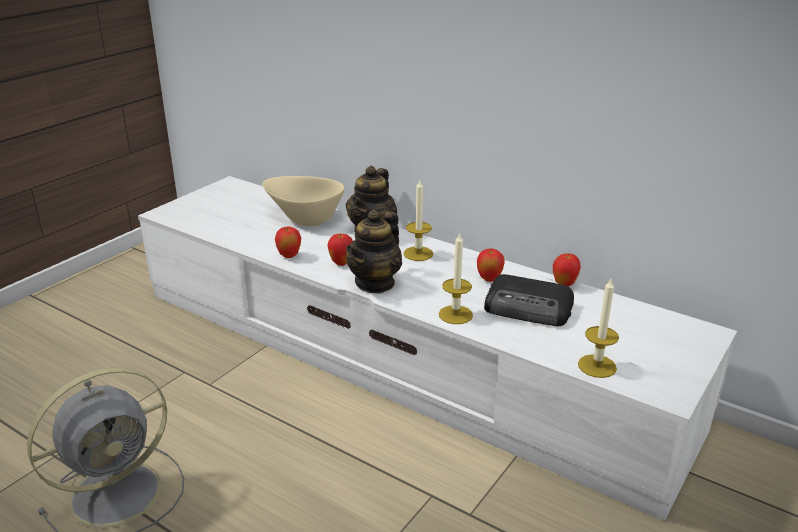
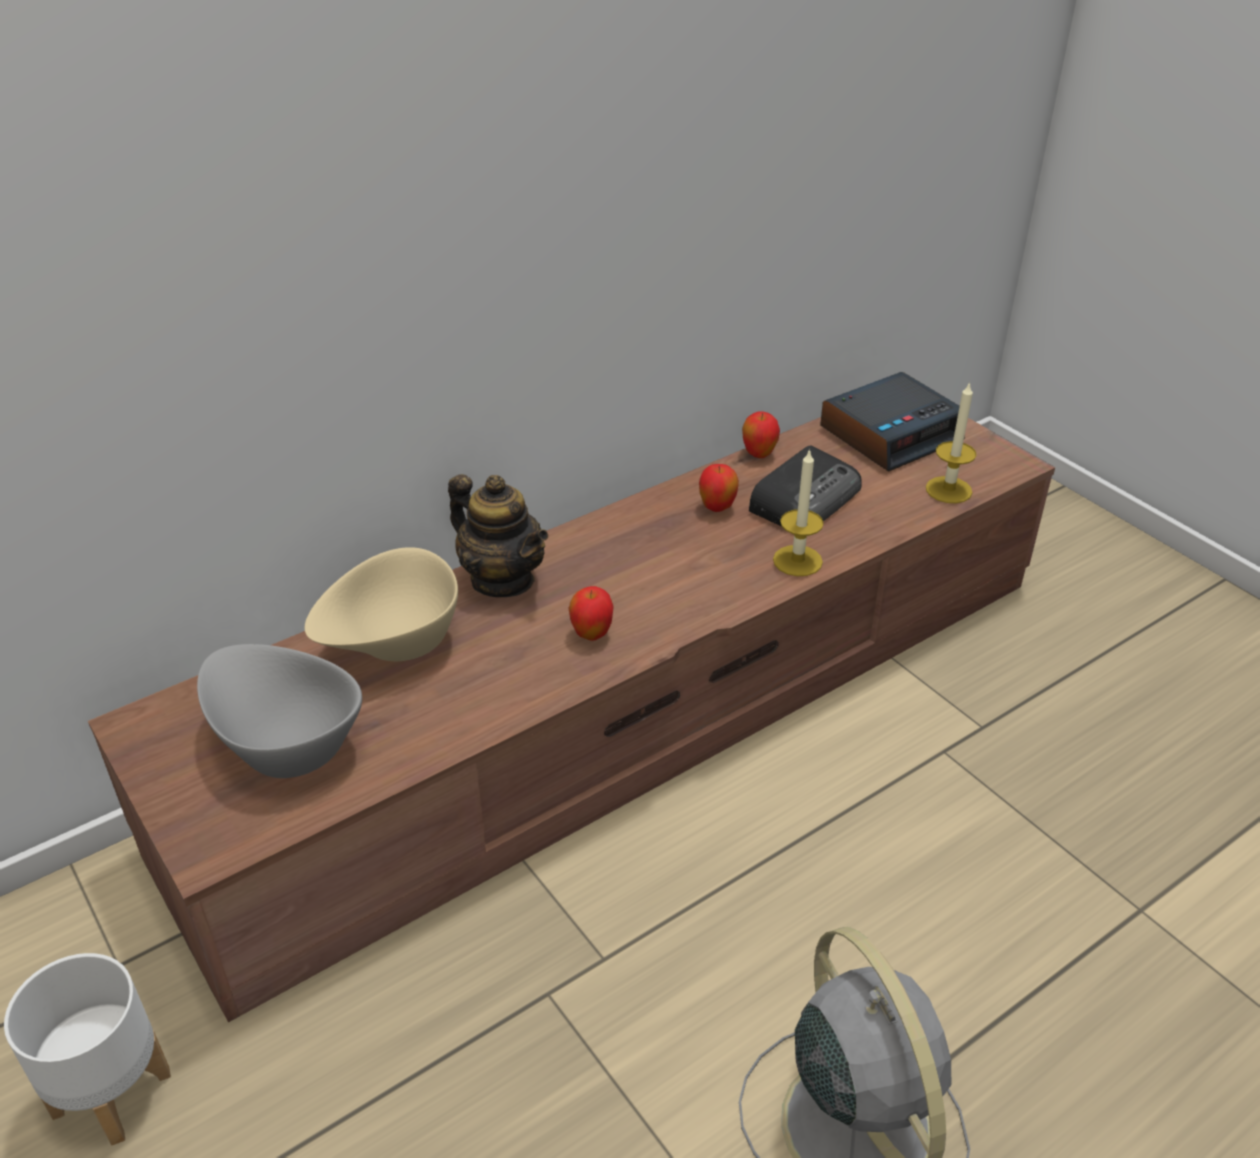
camera: 70 degrees left, 10 degrees up
(118, 282) = (110, 1094): none -> white planter
(229, 212) = (286, 744): none -> grey bowl
(289, 256) = (532, 690): apple -> none
(375, 283) = (675, 613): teapot -> none
(399, 353) = (628, 702): white tv stand -> brown tv stand
(418, 253) = (605, 550): candle -> none
(649, 332) = (891, 433): none -> alarm clock

